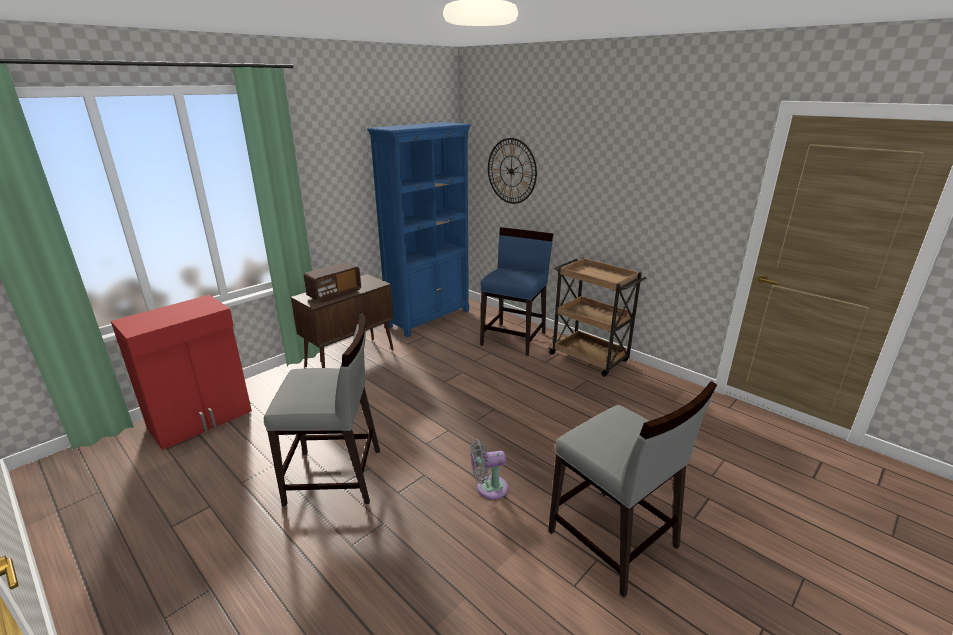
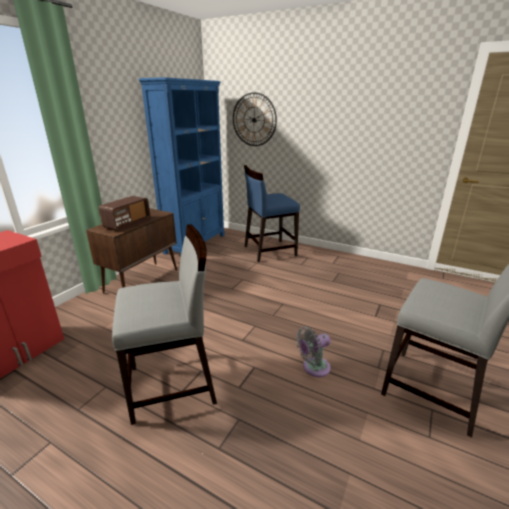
camera: 15 degrees left, 0 degrees up
(514, 338) = (269, 250): blue chair -> blue chair turned 120 degrees counterclockwise
(590, 358) = (331, 258): brown cart -> none

